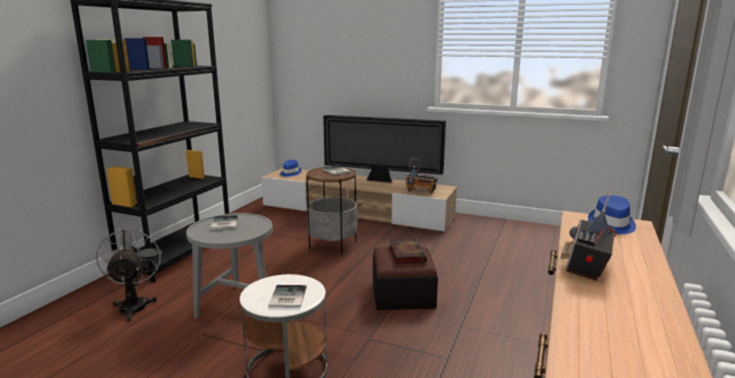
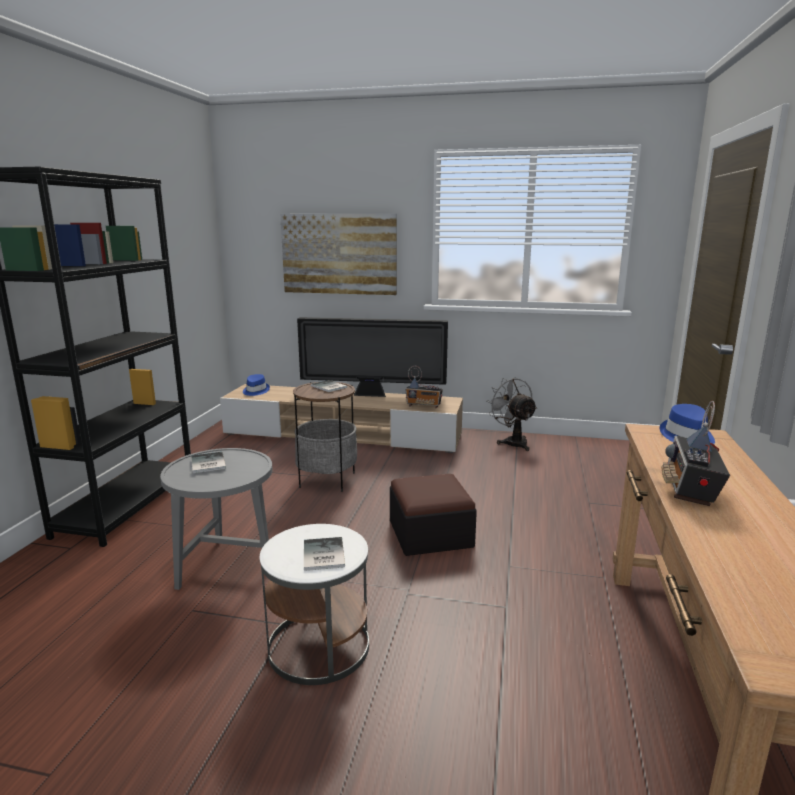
camera: 10 degrees left, 0 degrees up
(134, 304) = (86, 580): grey fan -> grey fan (512, 442)
(360, 64) = (339, 254): none -> picture
(406, 254) = (433, 484): book -> none

